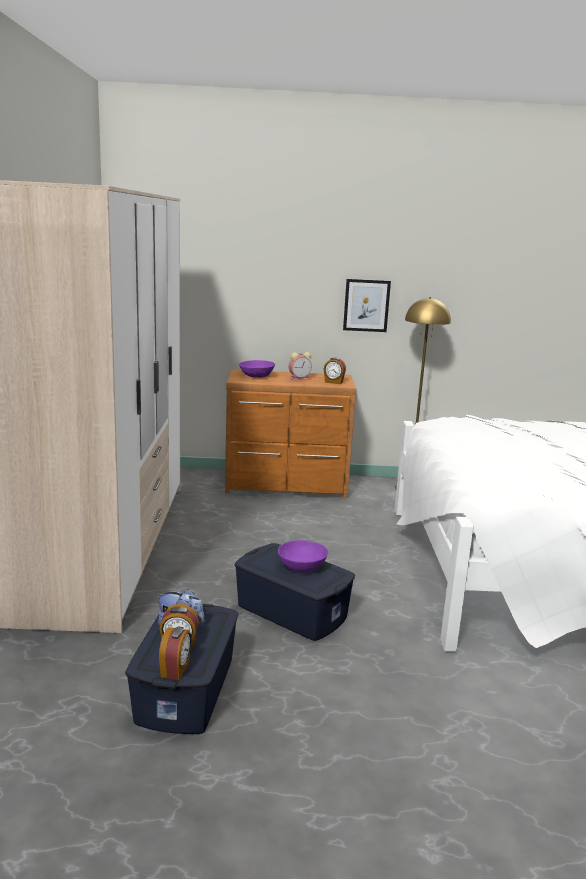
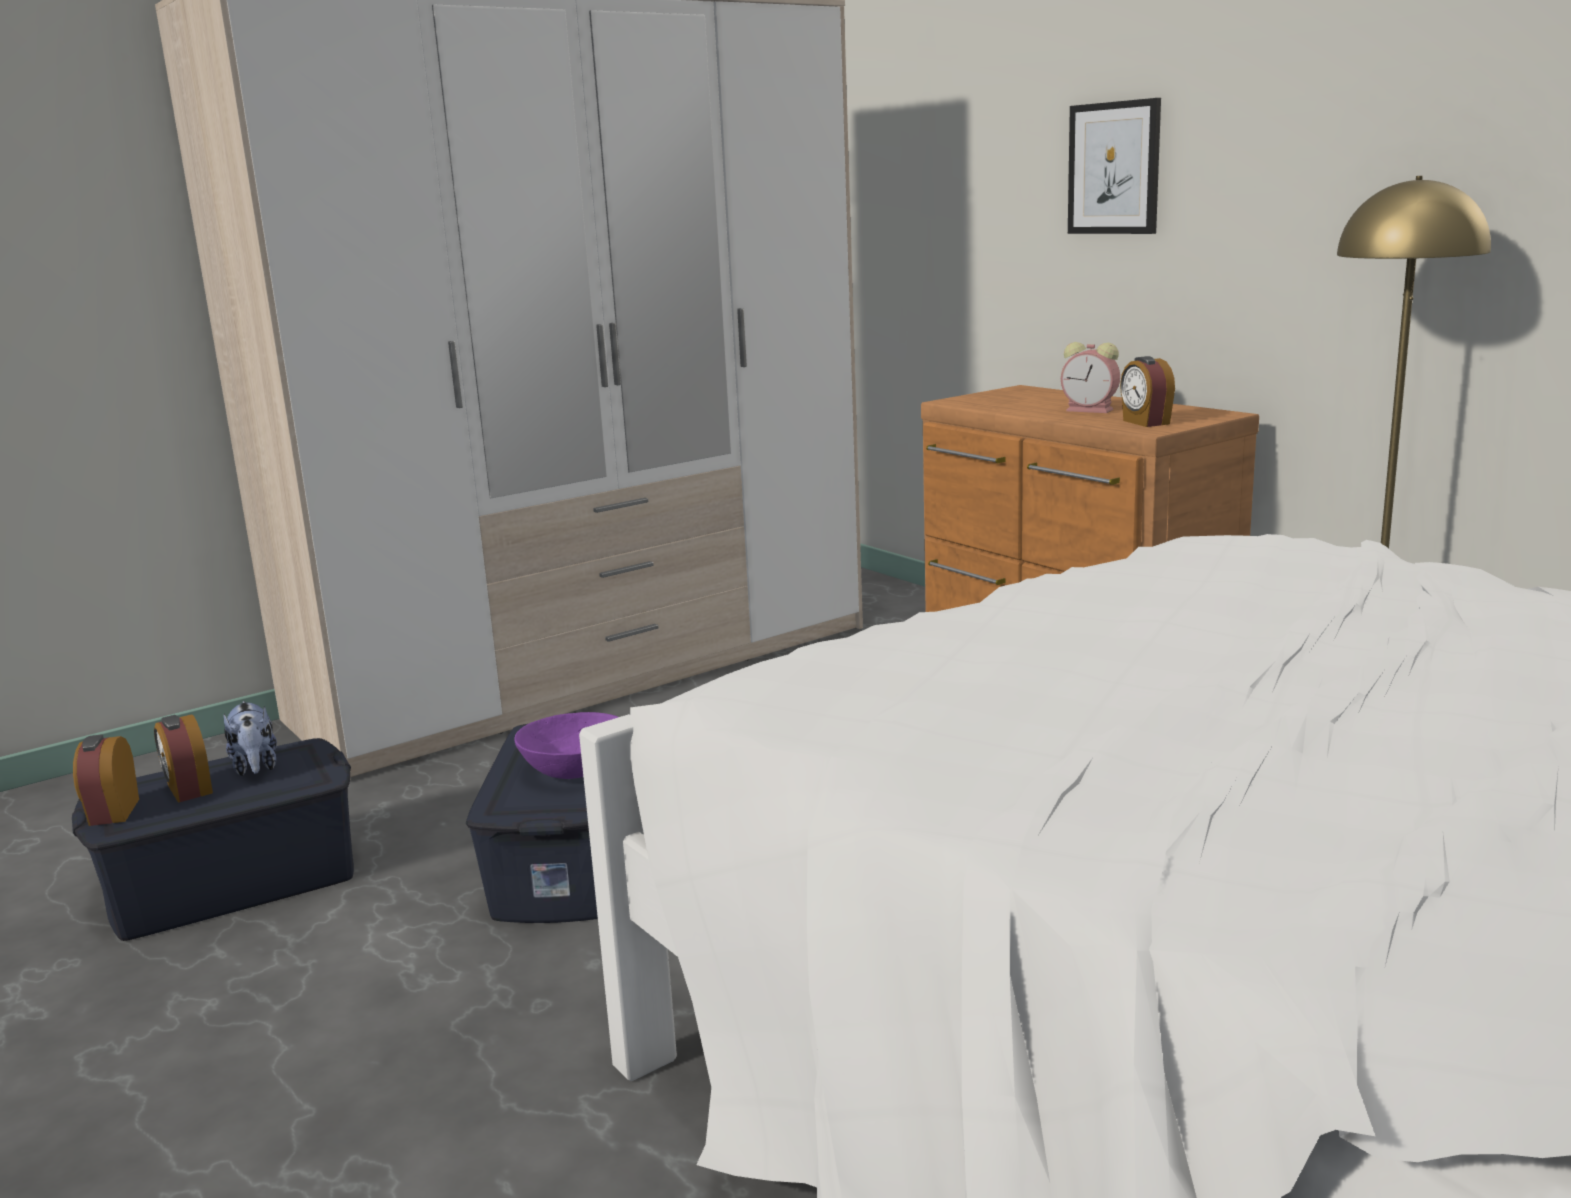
camera: 55 degrees right, 0 degrees up
(176, 670) = (112, 812): alarm clock -> alarm clock turned 105 degrees clockwise
(256, 376) = (1018, 398): purple bowl -> none
(366, 305) = (1310, 220): picture -> picture (1114, 168)

